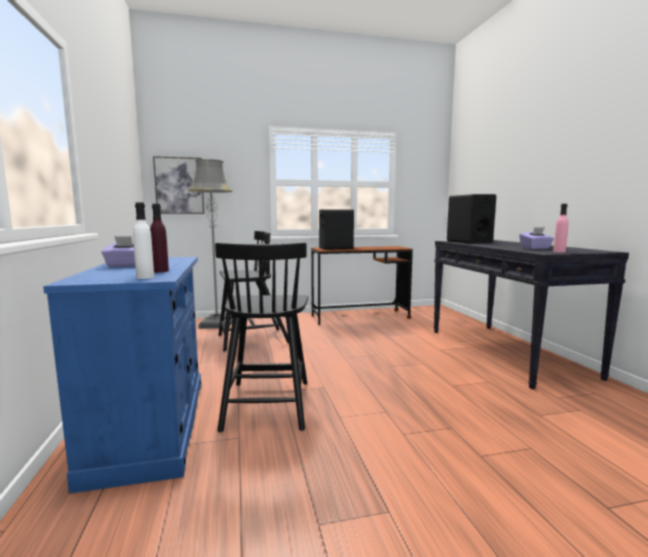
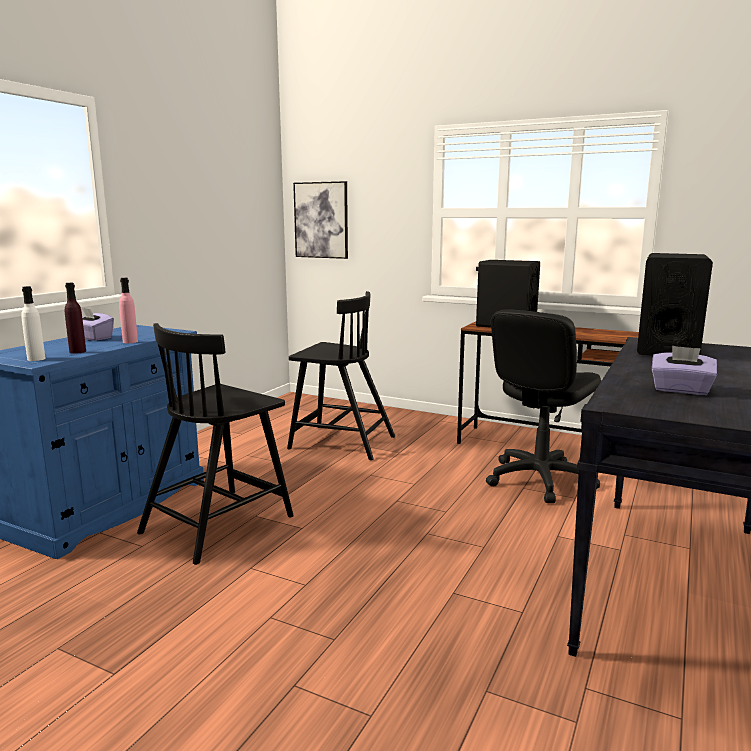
camera: 40 degrees right, 5 degrees up
(217, 324) = (342, 411): grey floor lamp -> none
(387, 330) = (539, 479): none -> black office chair
(559, 252) = (664, 408): pink bottle -> pink bottle (130, 342)

